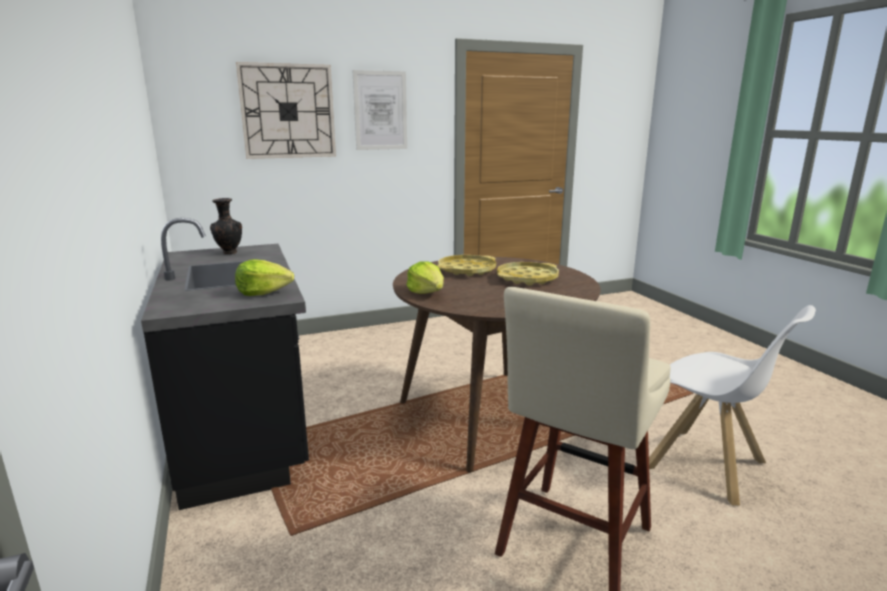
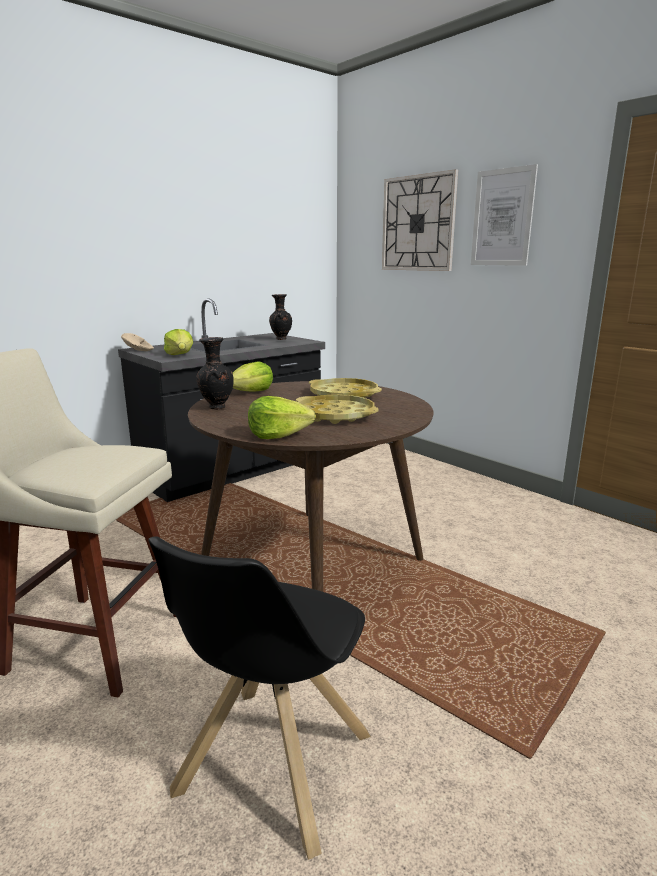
camera: 70 degrees right, 0 degrees up
(185, 309) = (138, 350): none -> beige bowl
(476, 306) = (216, 407): none -> black vase
(572, 296) = (278, 435): none -> lettuce
(708, 466) = (271, 767): white chair -> black chair

